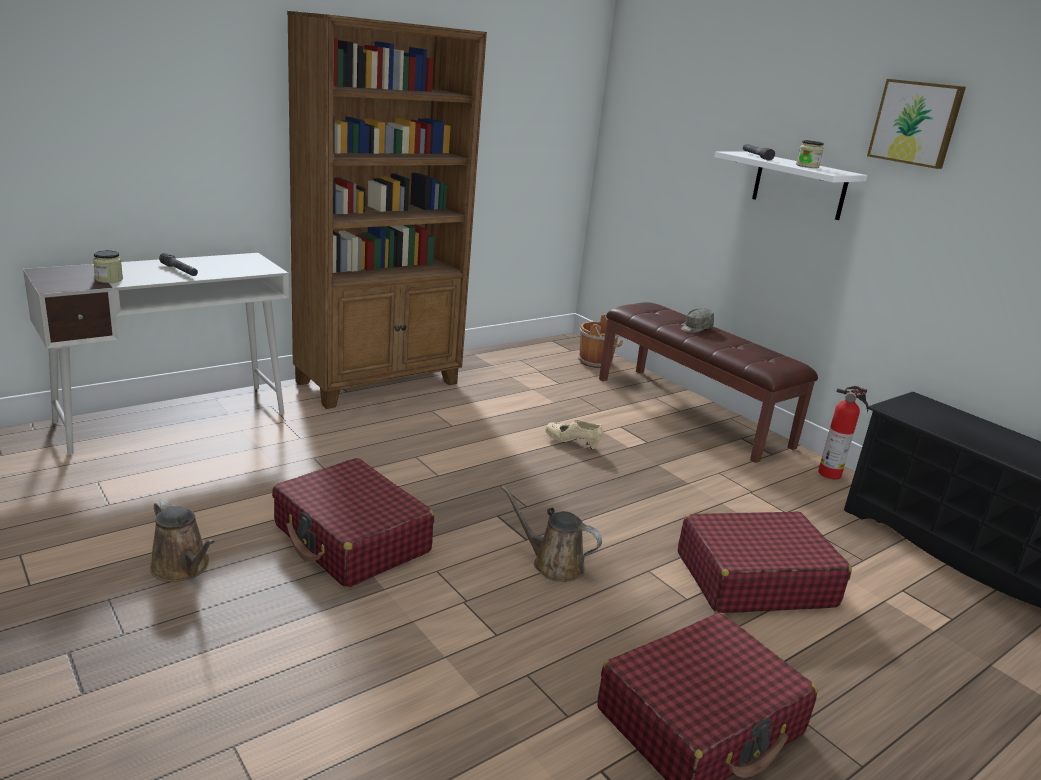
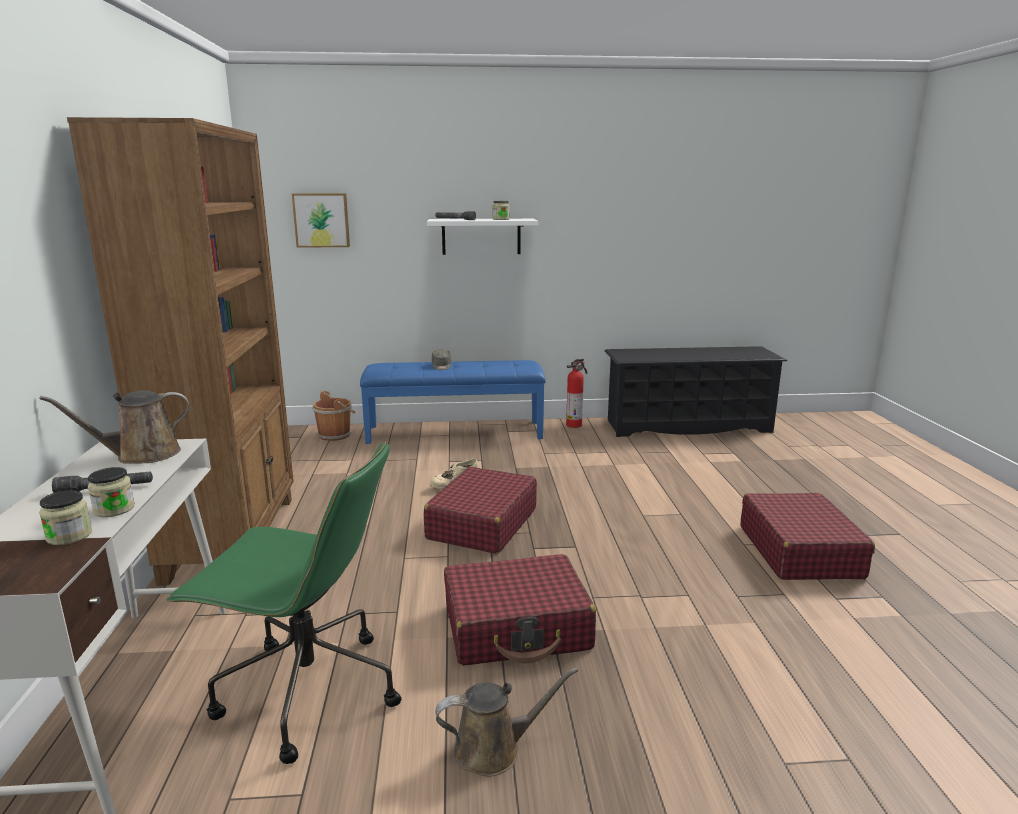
camera: 55 degrees left, 5 degrees down
(151, 279) = (114, 509): none -> jar
(210, 472) = (306, 692): none -> green office chair
(553, 564) = (614, 546): brown watering can -> brown watering can (141, 455)
(692, 411) = (455, 432): brown bench -> blue bench
(754, 579) = (671, 487): red suitcase -> red suitcase (482, 524)
(916, 123) = (558, 178): picture -> picture (321, 220)

